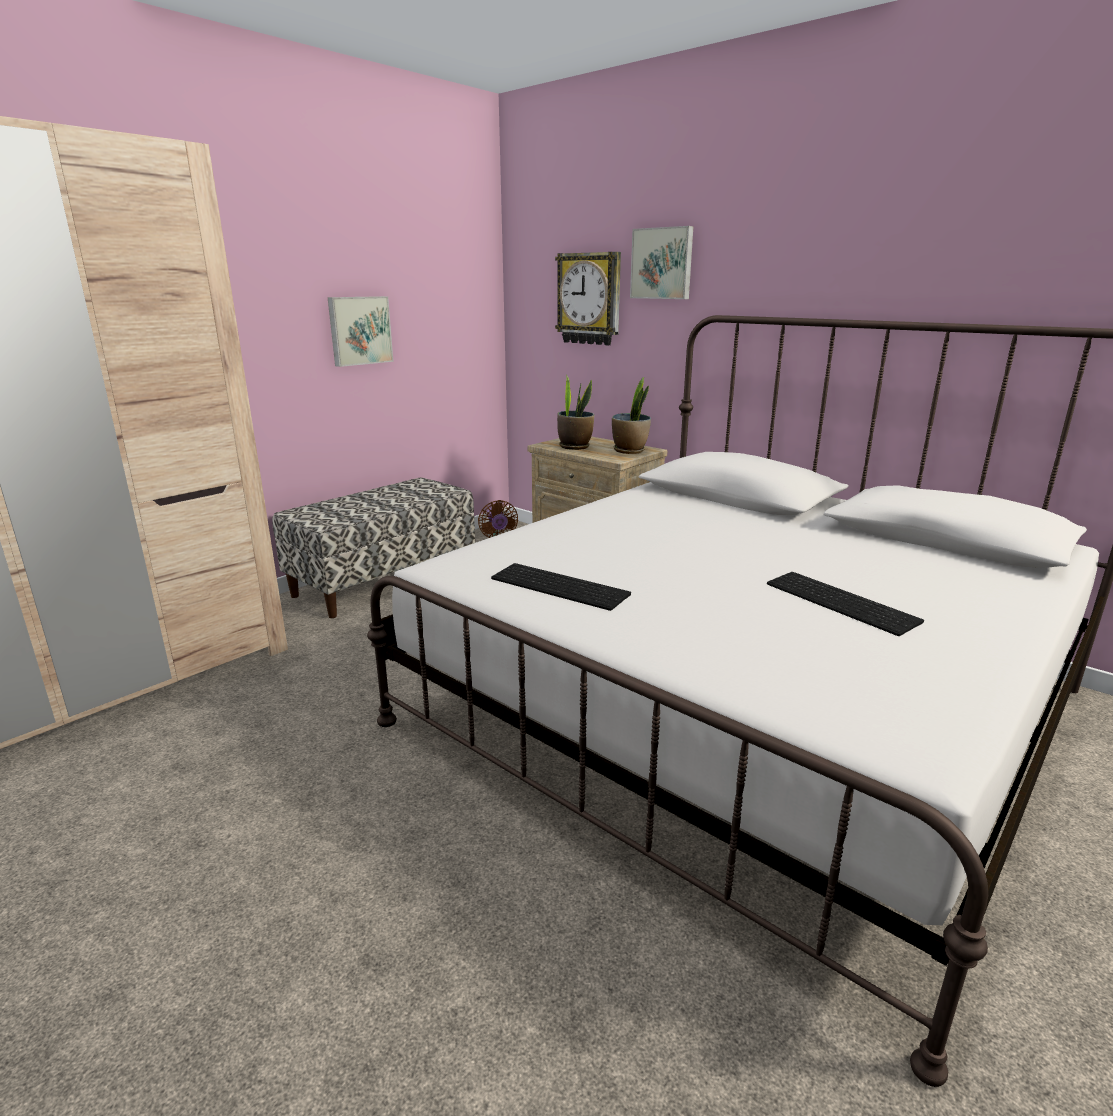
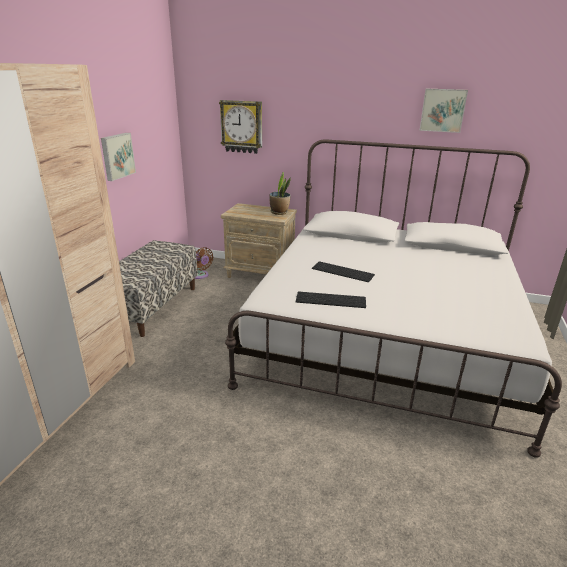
camera: 25 degrees left, 5 degrees up
(575, 447) = (248, 213): potted plant -> none
(662, 263) = (288, 109): picture -> picture (442, 110)
(843, 602) = (446, 284): keyboard -> keyboard (343, 271)

